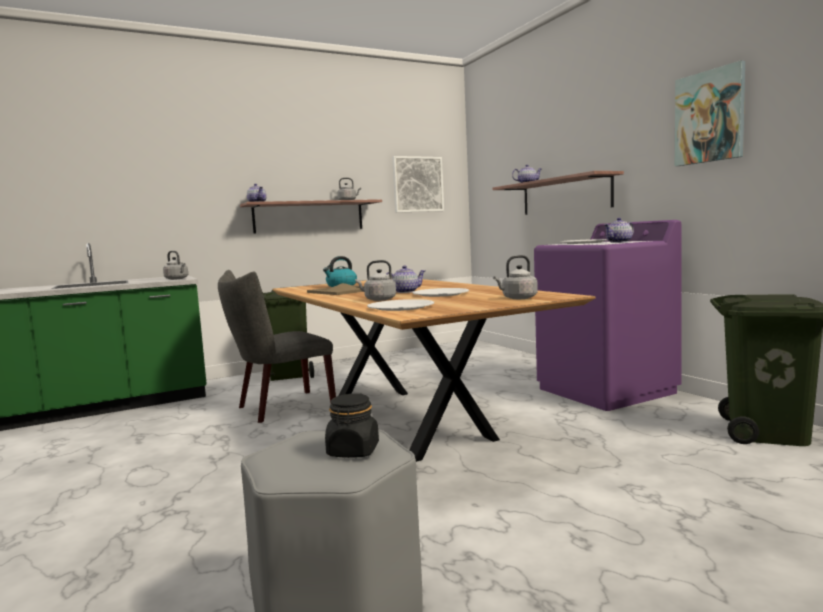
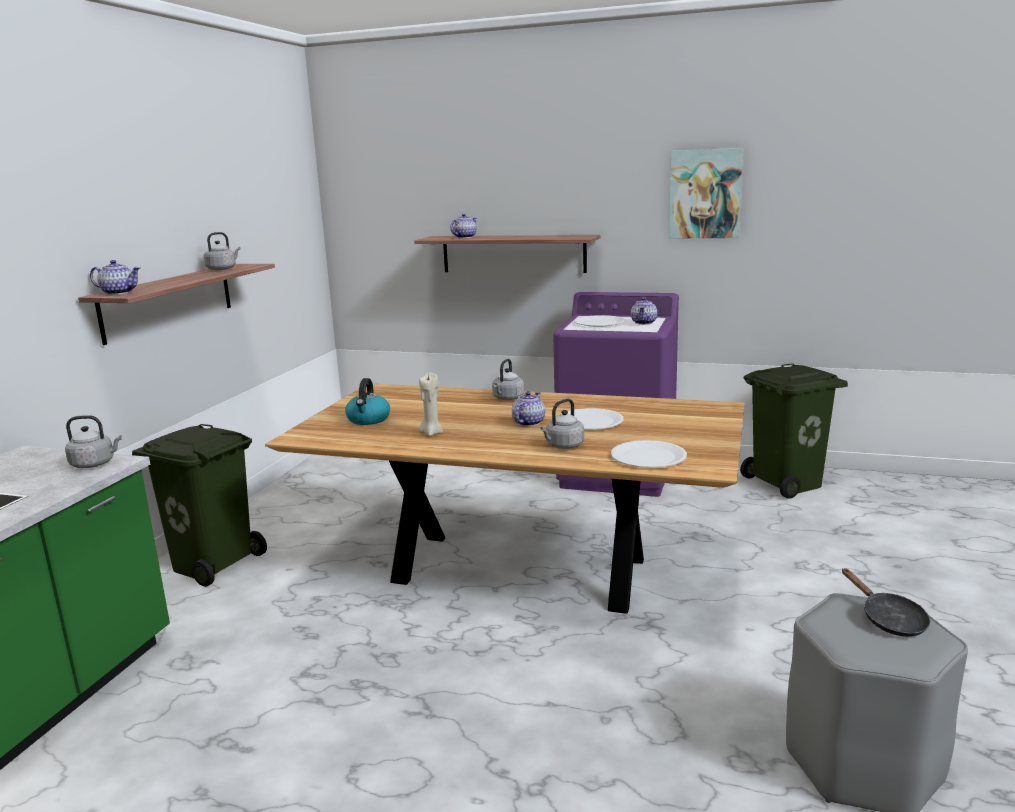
camera: 45 degrees left, 10 degrees up
(280, 408) = (329, 614): grey chair -> none
(344, 291) = (431, 433): beige tray -> beige candle
(353, 451) = (888, 619): black jar -> black frying pan
(417, 184) = (278, 229): picture -> none
(518, 298) = (698, 418): grey kettle -> grey kettle (507, 398)

